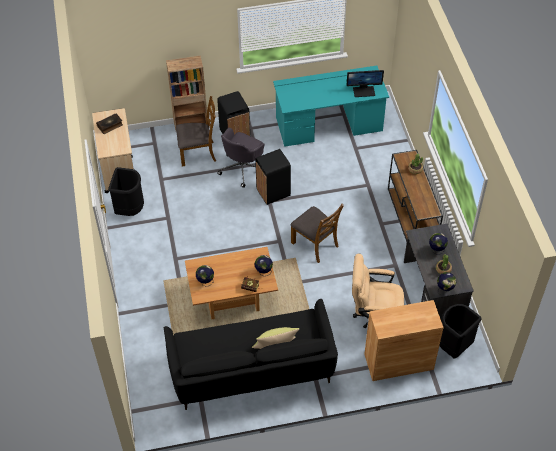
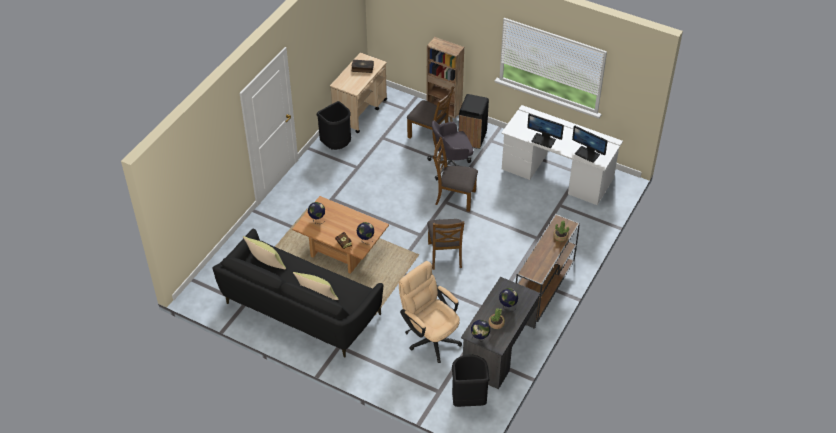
camera: 40 degrees right, 5 degrees down
(202, 350) = (265, 263): none -> yellow pillow
(273, 192) = (455, 197): black trash can -> brown chair
(321, 100) = (544, 140): none -> monitor
(329, 124) = (557, 174): turquoise desk -> white desk
(398, 362) = (413, 380): brown cabinet -> none

